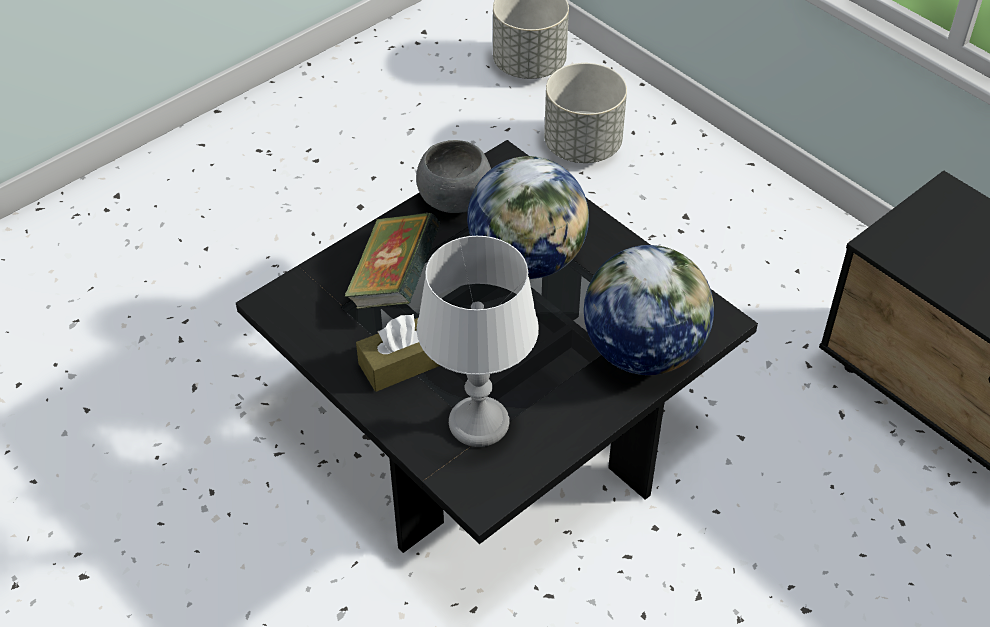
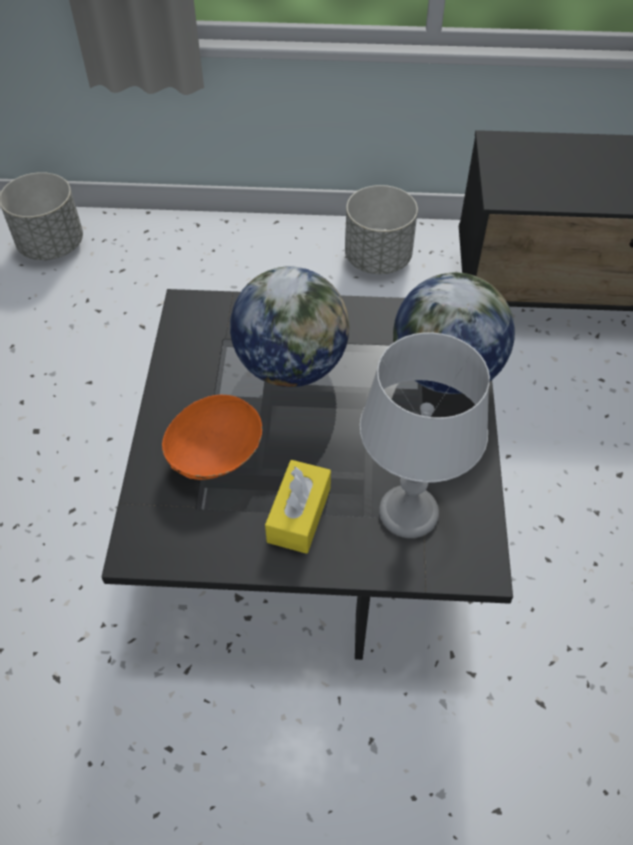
camera: 45 degrees left, 5 degrees up
(394, 283) = (216, 457): book -> orange bowl
(402, 363) = (299, 514): brown tissue box -> yellow tissue box
(455, 200) = (183, 359): grey bowl -> none
(582, 145) = (154, 278): grey planter -> grey planter (377, 258)

